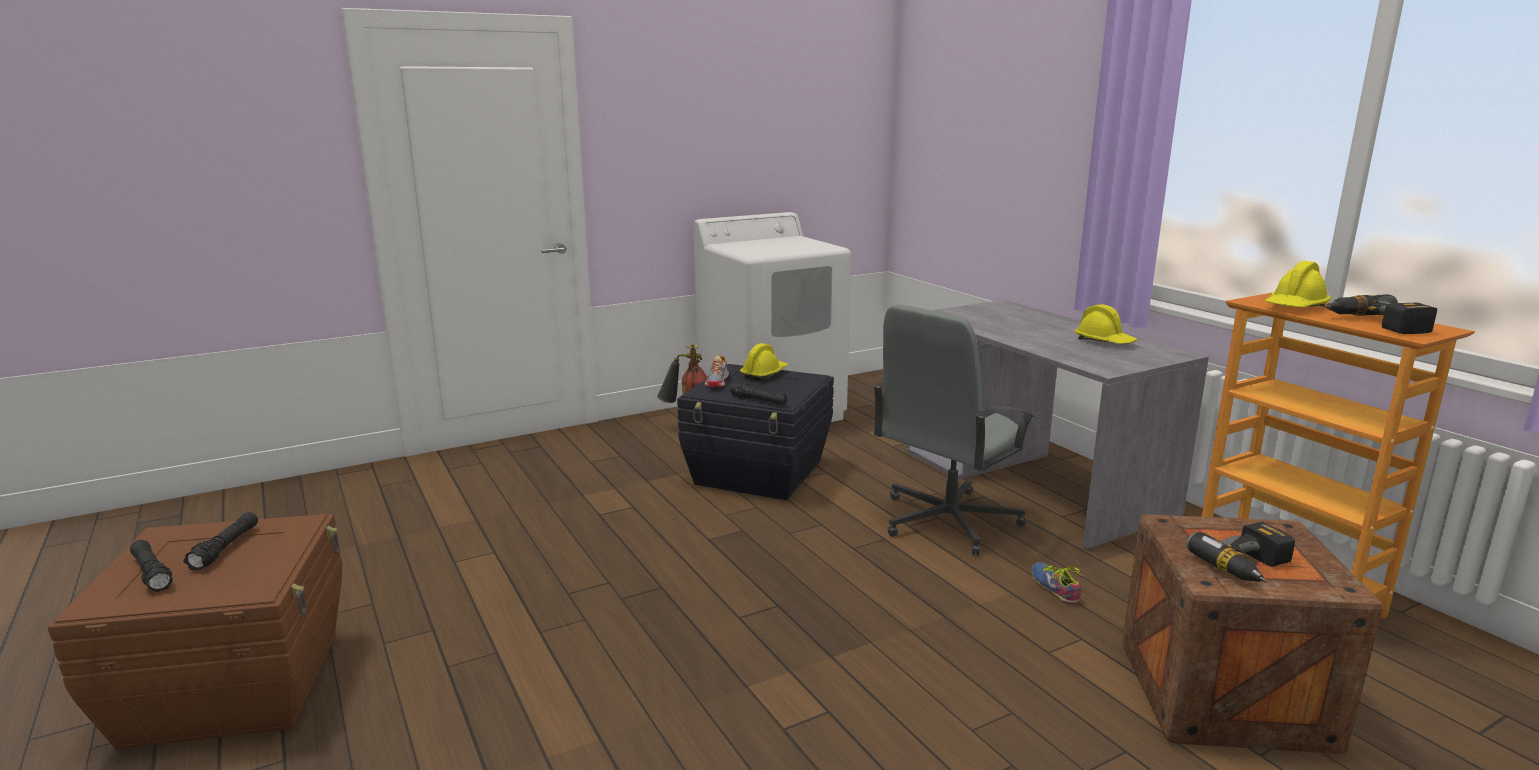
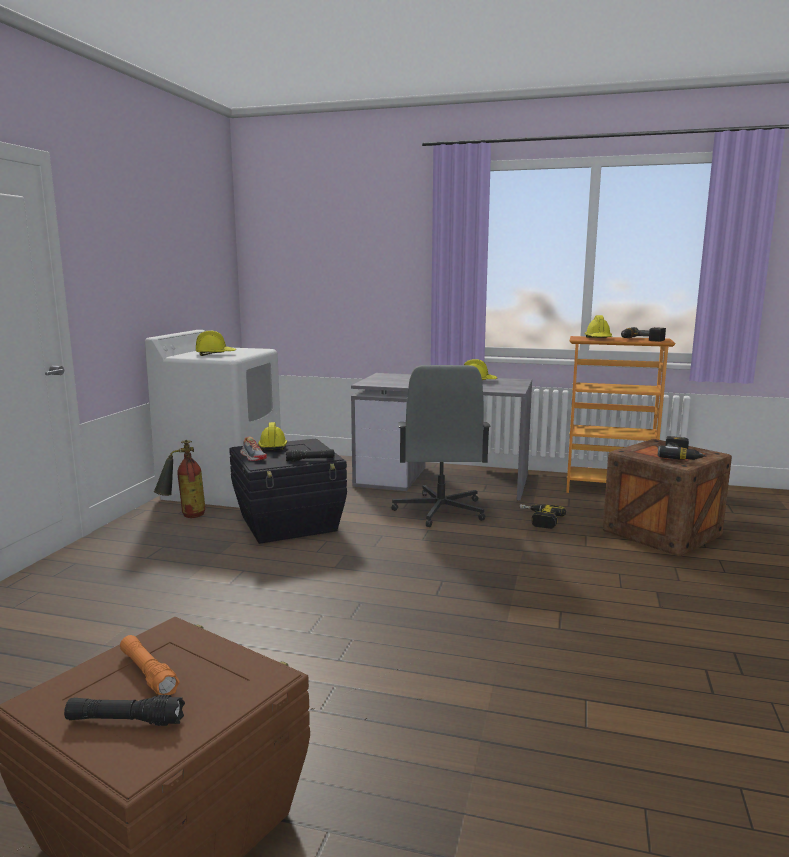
camera: 45 degrees left, 5 degrees down
(225, 548) = (148, 673): black flashlight -> orange flashlight
(760, 247) = (215, 354): none -> yellow hard hat
(1056, 587) = (538, 520): shoe -> power drill

